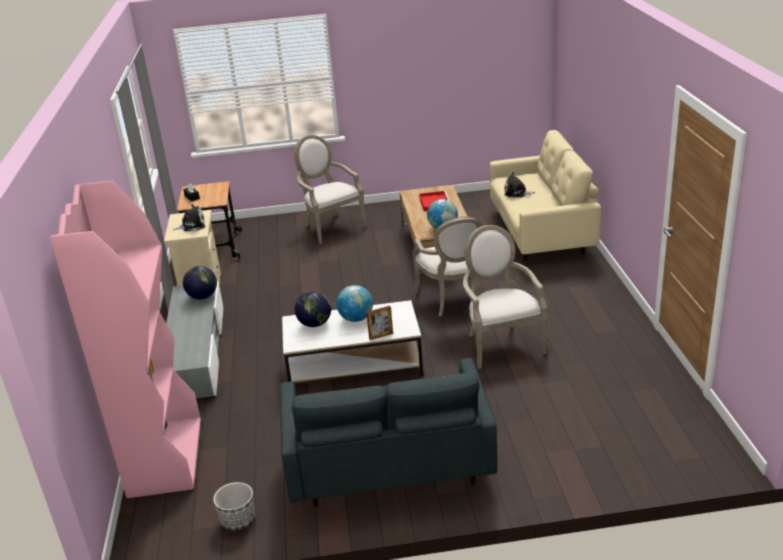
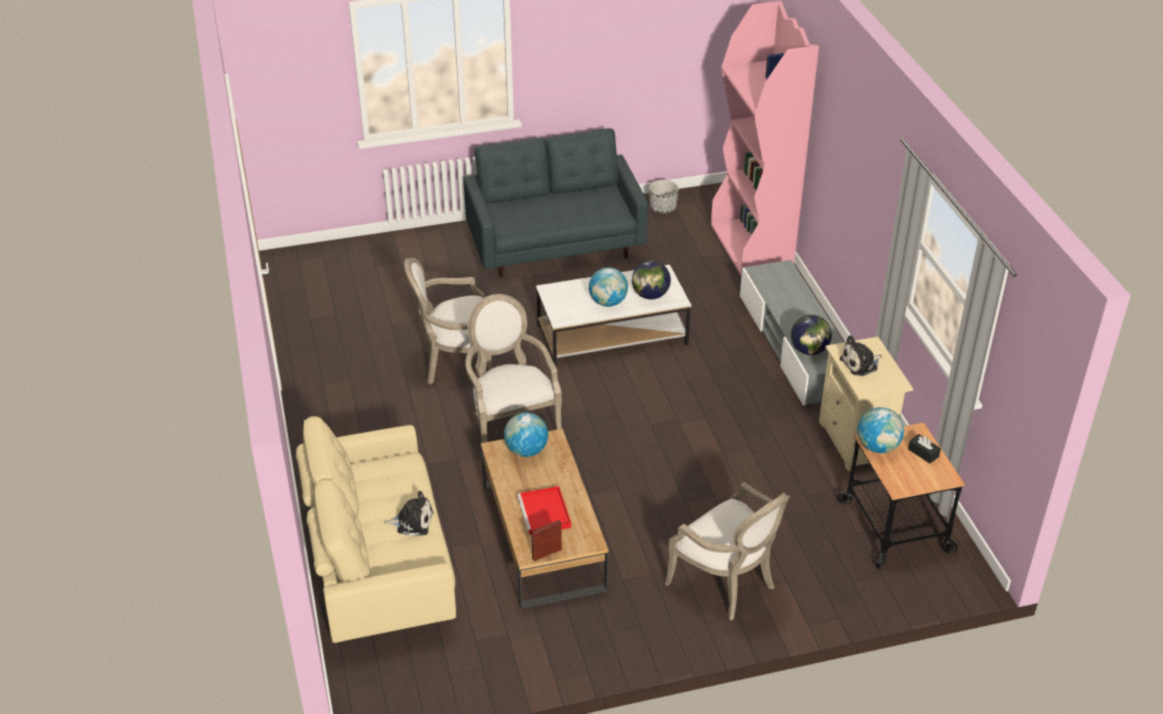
camera: 170 degrees right, 10 degrees up
(217, 199) = (877, 447): none -> globe
(381, 336) = (576, 283): picture frame -> picture frame (547, 554)
(501, 343) = (455, 364): armchair -> armchair turned 105 degrees clockwise

